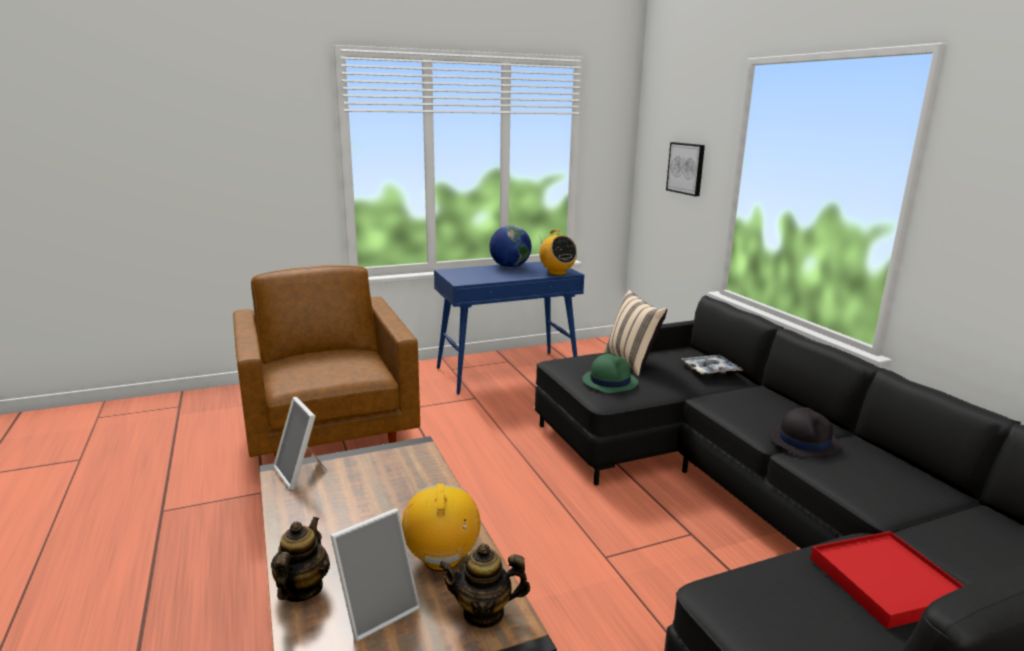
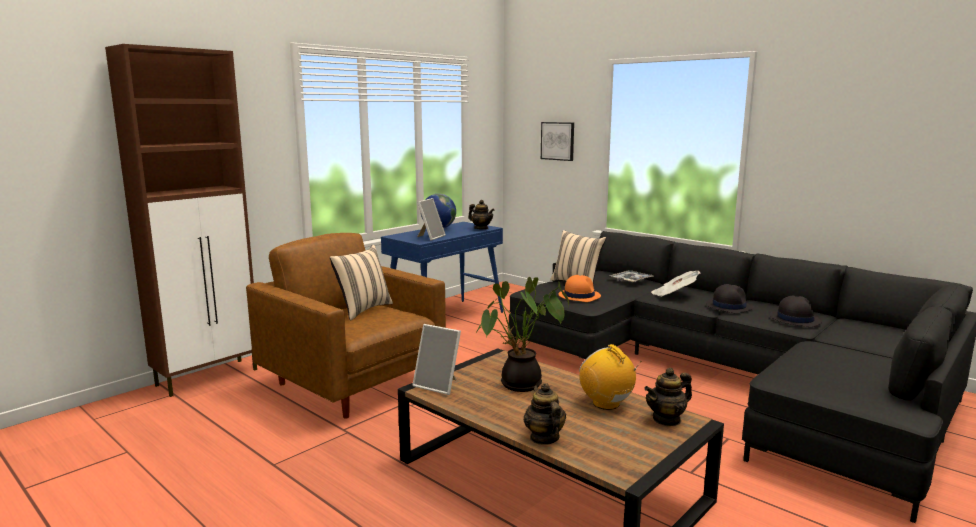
camera: 25 degrees left, 5 degrees down
(224, 394) = (209, 377): none -> brown cabinet
(335, 356) = (363, 310): none -> beige pillow
(377, 610) = (605, 434): picture frame -> picture frame (430, 237)
(380, 499) = (520, 386): none -> potted plant
(557, 273) = (481, 228): radio -> teapot
(610, 381) = (579, 295): green hat -> orange hat
(743, 405) = (674, 295): none -> newspaper
(887, 582) = (840, 355): red tray -> none
(888, 489) = (795, 319): none -> black hat

